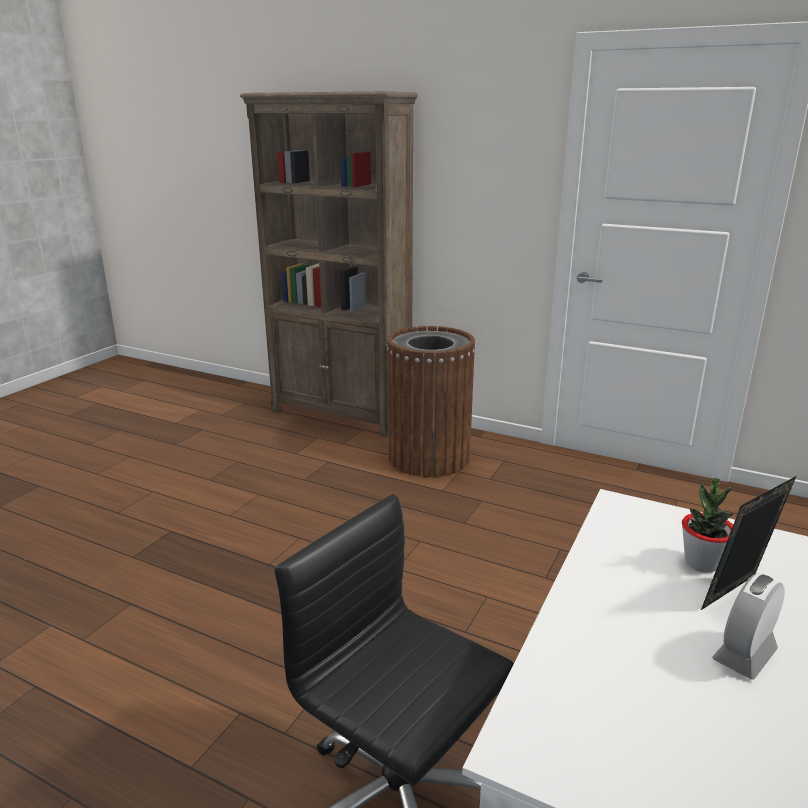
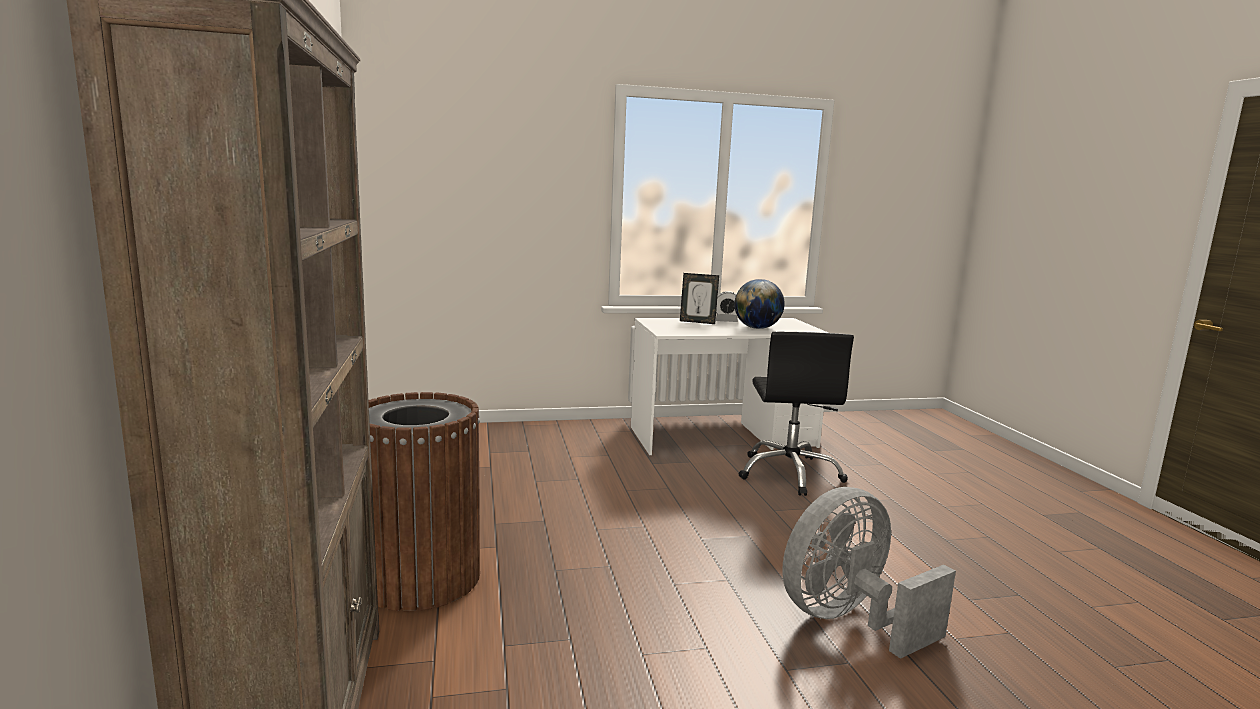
camera: 130 degrees left, 10 degrees down
(148, 587) = (848, 620): none -> grey fan
(623, 654) = (757, 328): none -> globe
(701, 563) = (686, 324): potted plant -> none

